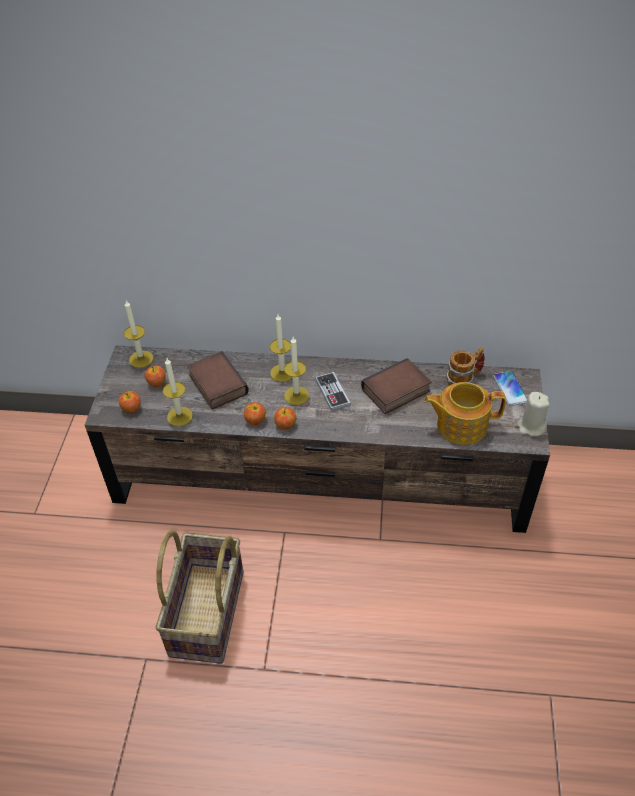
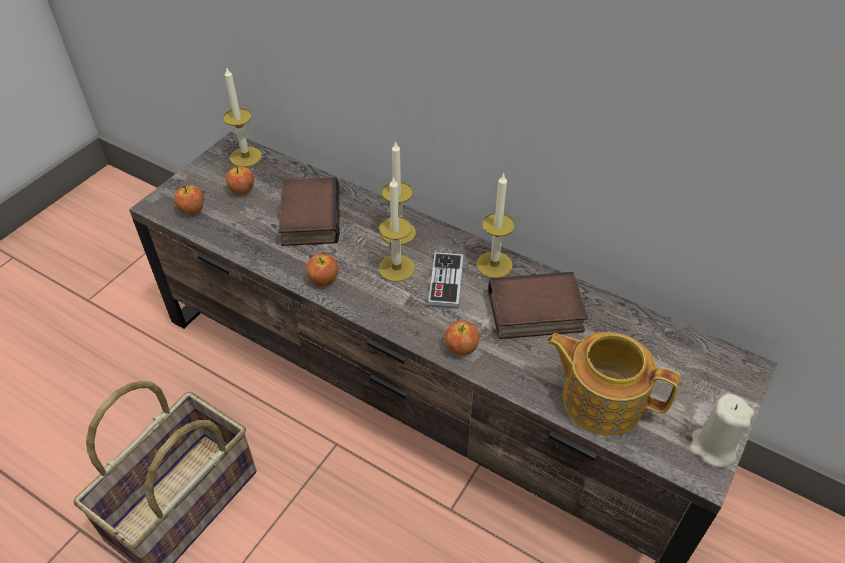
camera: 25 degrees right, 0 degrees up
(179, 416) = (238, 240): candle -> candle (494, 264)
(285, 425) = (356, 301): apple -> apple (461, 348)
(464, 378) = (647, 333): mug -> none
(510, 389) = (711, 375): phone -> none

